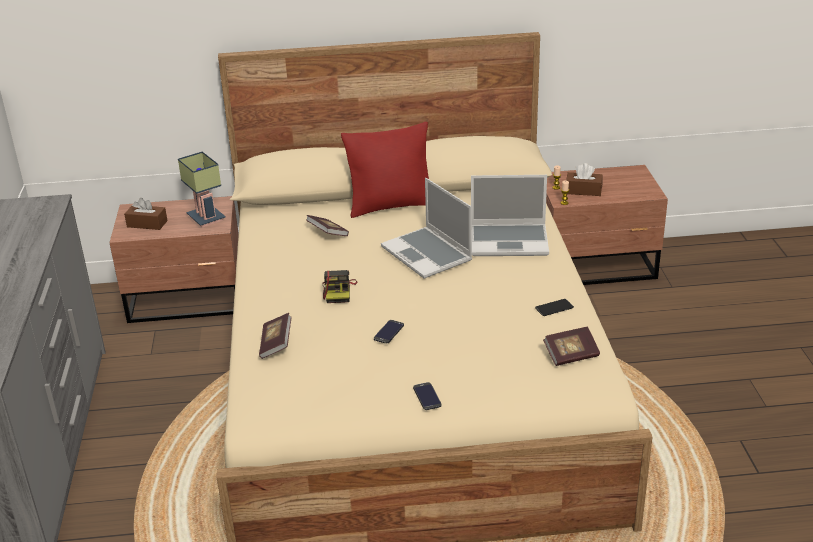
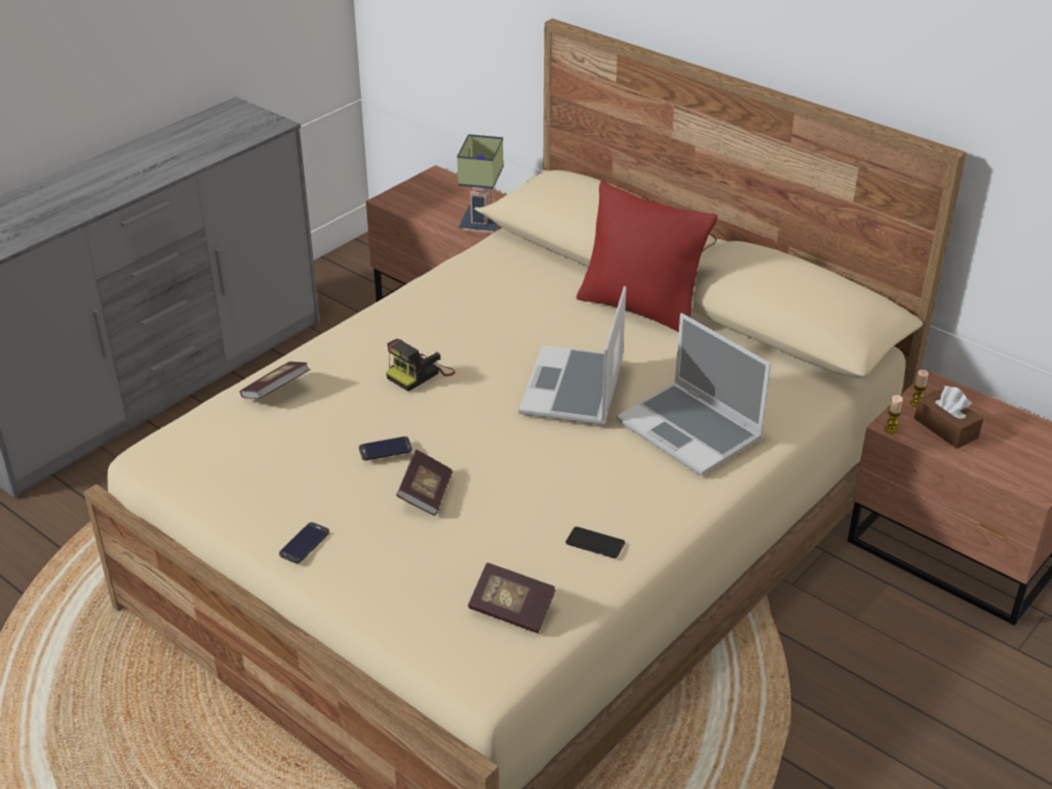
camera: 45 degrees right, 5 degrees up
(147, 224) = (424, 199): brown tissue box -> none
(327, 234) = (522, 303): book -> book (426, 494)

